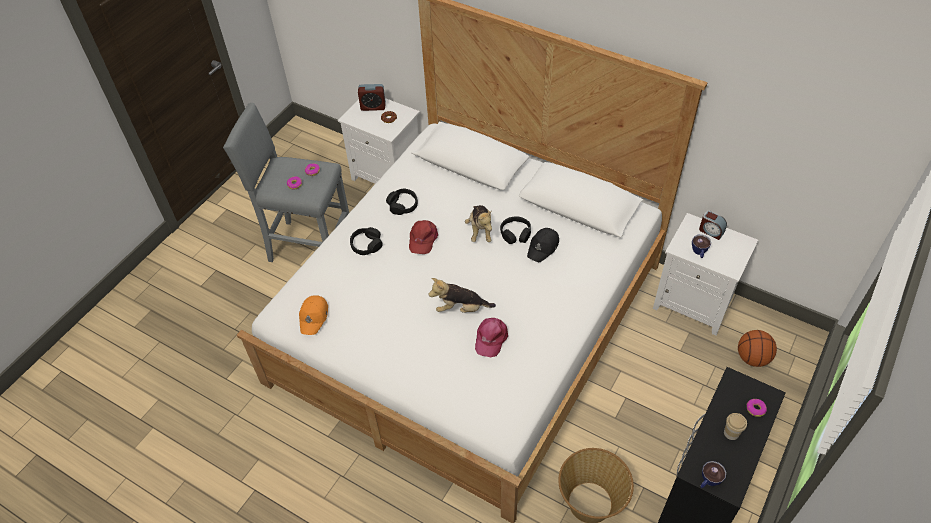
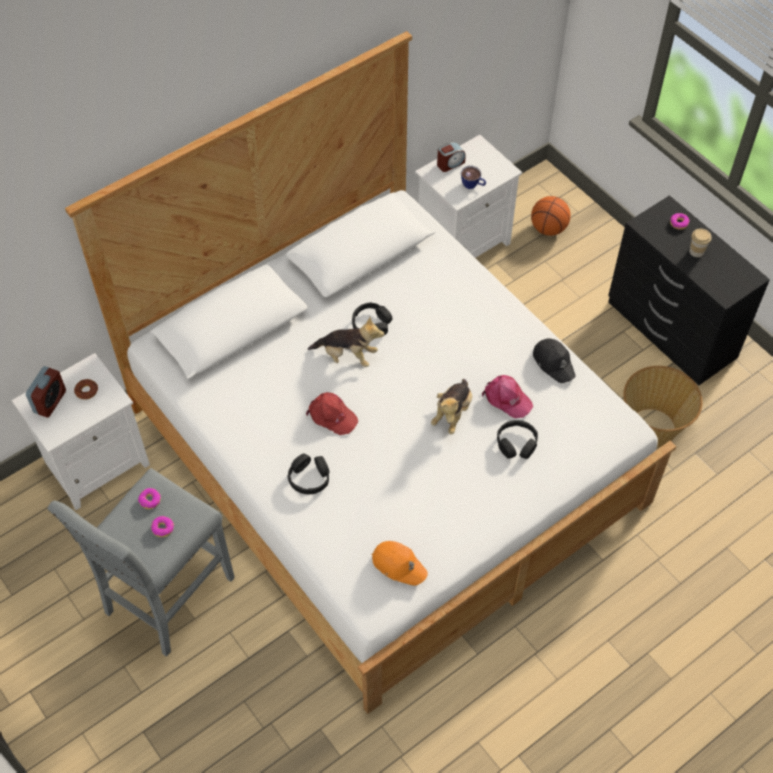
camera: 70 degrees left, 5 degrees up
(402, 205) = (263, 420): black headphones -> black headphones (516, 443)
(543, 247) = (405, 307): black cap -> black cap (554, 363)
(708, 481) = (738, 289): cup -> none

